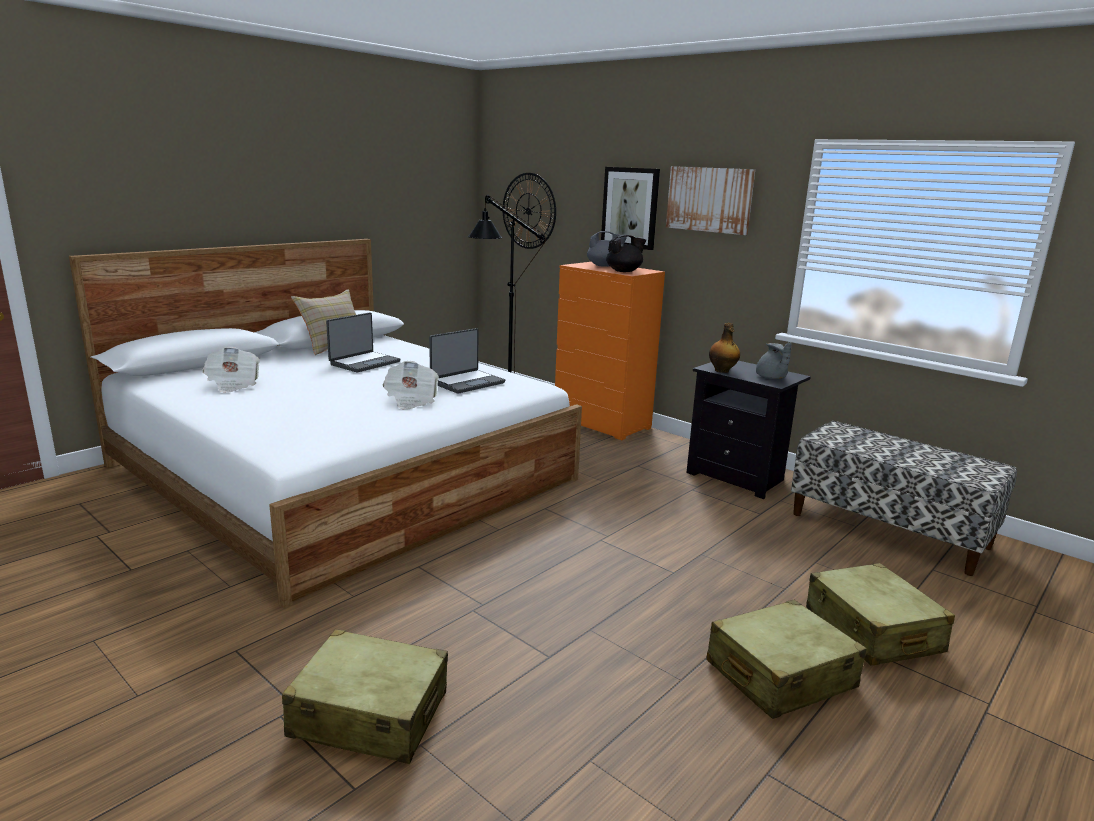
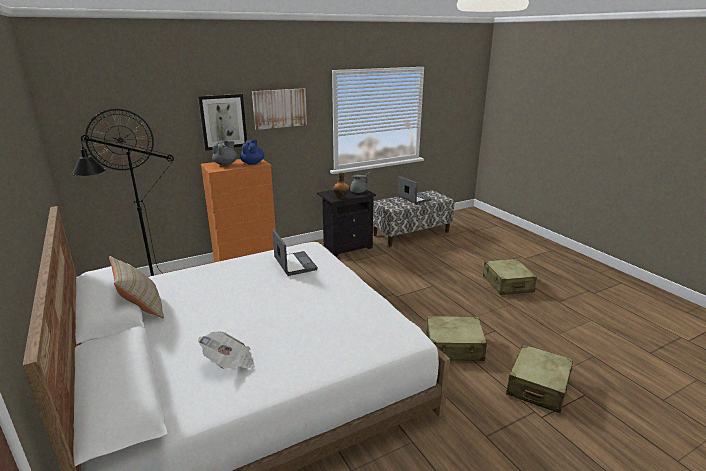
camera: 70 degrees left, 5 degrees up
(364, 363) = (211, 297): laptop -> laptop (413, 199)
(411, 400) = (323, 286): newspaper -> none
(624, 271) = (252, 163): black teapot -> blue teapot
(872, 630) = (481, 260): beige suitcase -> beige suitcase (454, 347)

